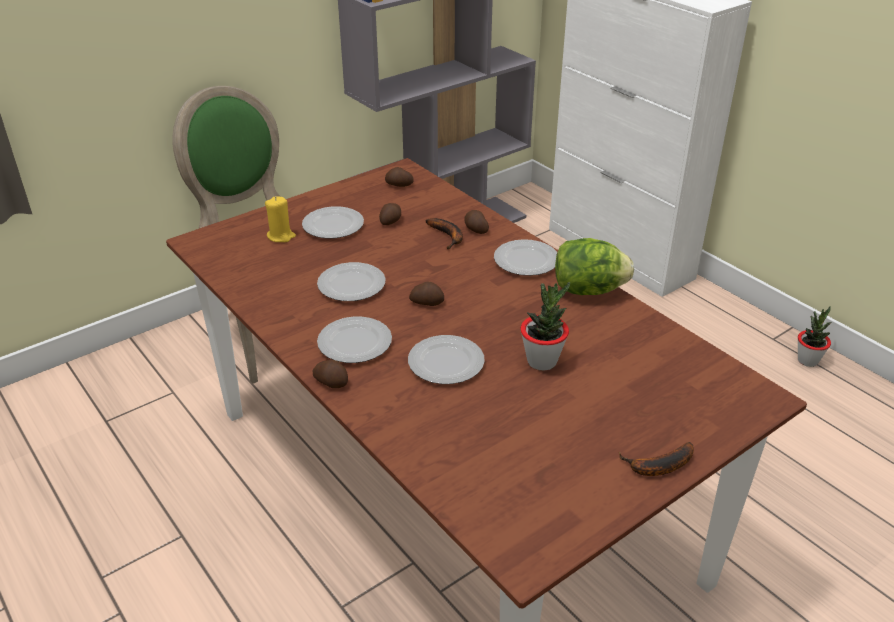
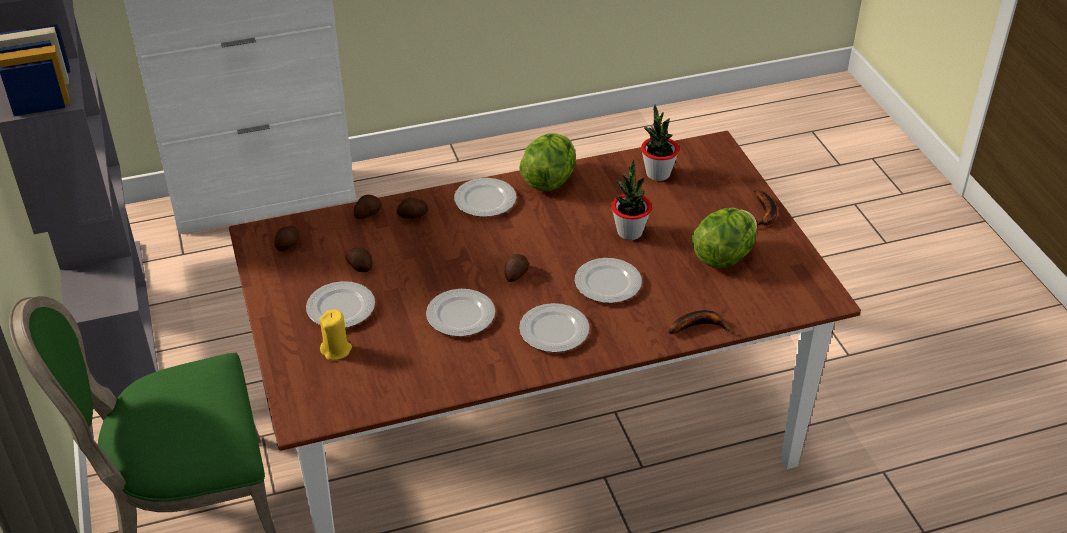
camera: 70 degrees left, 5 degrees up
(331, 382) = (602, 355): potato -> potato (367, 213)
(448, 236) = (414, 235): banana -> banana (698, 326)
(547, 443) = (723, 256): none -> lettuce
(807, 360) = (497, 155): potted plant -> potted plant (657, 174)

